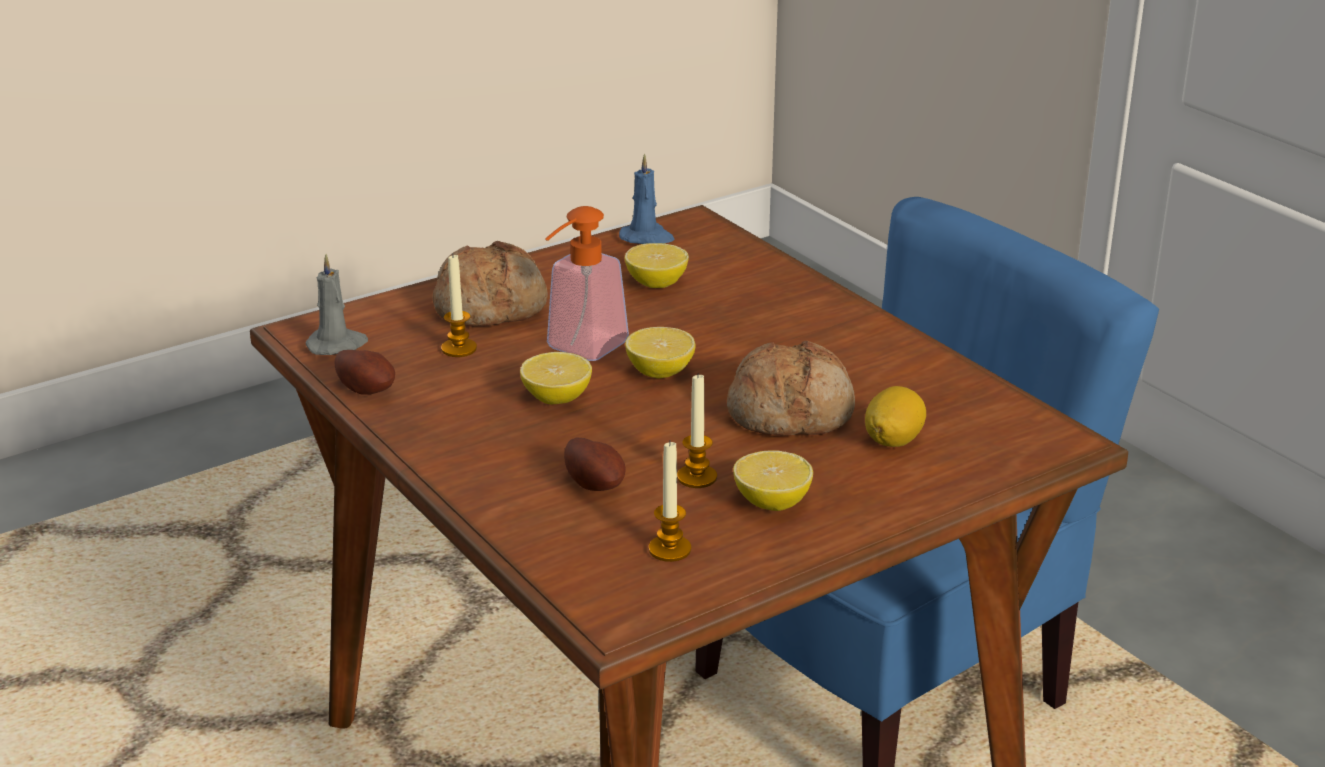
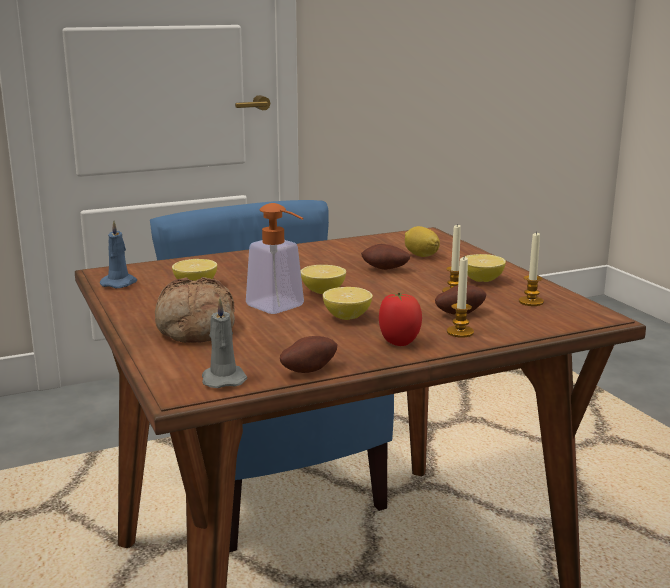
camera: 80 degrees left, 10 degrees down
(459, 349) = (257, 340): candle -> candle (460, 332)
(466, 442) = (399, 342): none -> tomato
(791, 412) = (385, 270): bread -> potato

